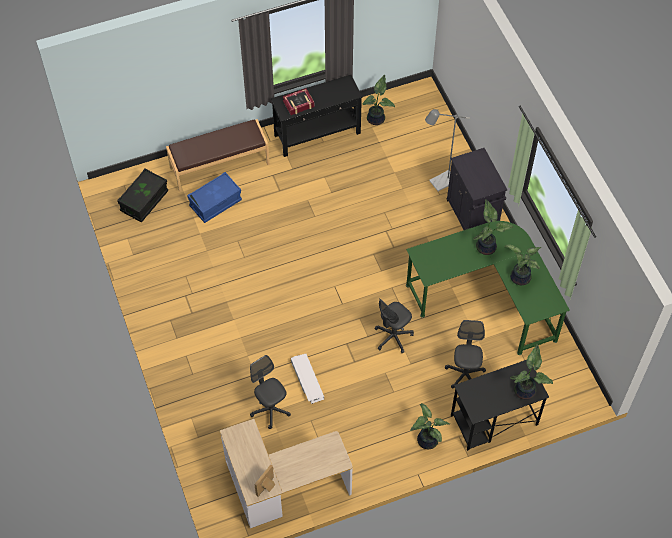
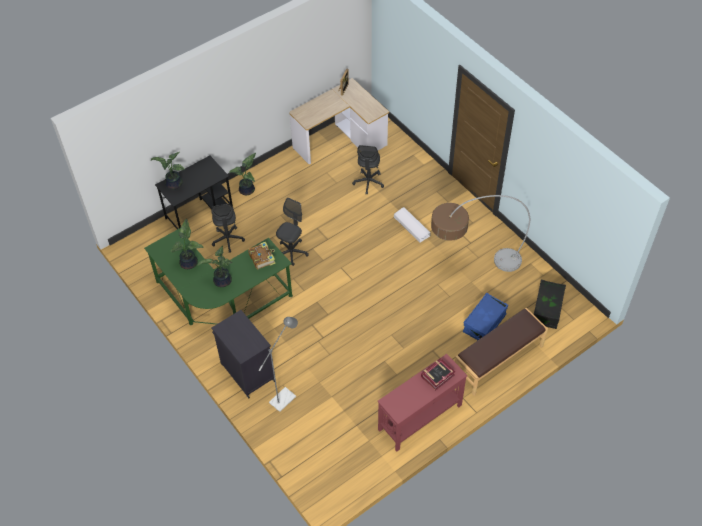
camera: 165 degrees right, 5 degrees down
(199, 267) = (470, 267): none -> floor lamp
(270, 409) = (368, 182): grey office chair -> grey office chair turned 60 degrees clockwise
(307, 380) = (349, 207): white storage box -> white storage box (411, 226)
(318, 134) = (419, 417): black console table -> red console table
(377, 118) = (366, 451): potted plant -> none
(437, 263) = (262, 258): none -> book

